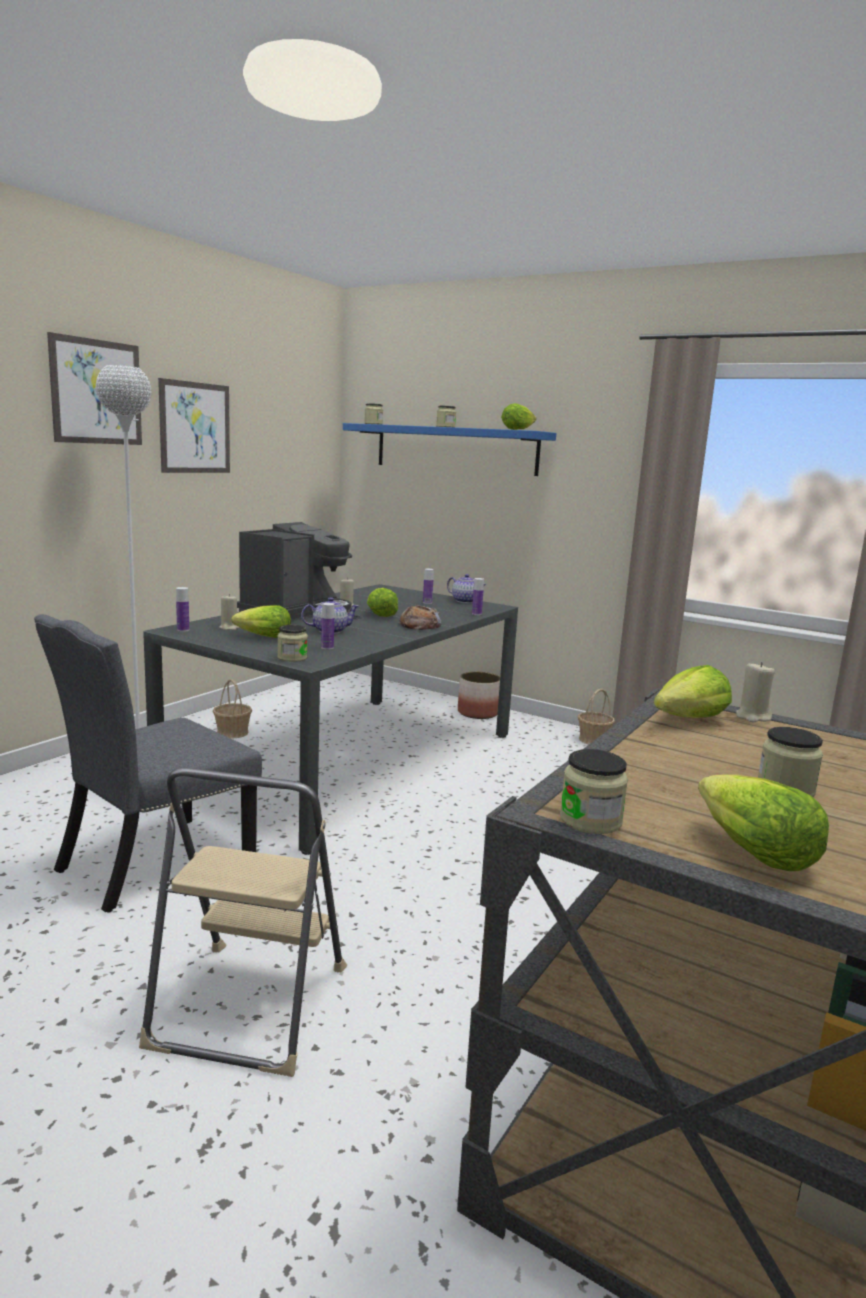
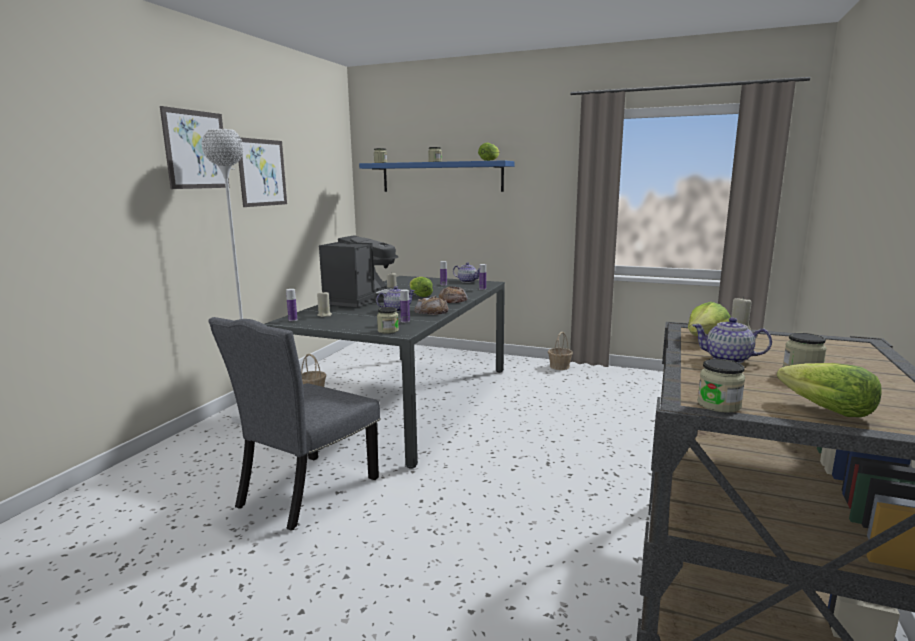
camera: 10 degrees left, 0 degrees up
(245, 1009) = (427, 578): beige step ladder -> none
(263, 637) = (354, 319): lettuce -> none
(375, 638) = (431, 311): none -> bread
(478, 713) = (476, 358): planter -> none
(689, 755) = (728, 359): none -> teapot

